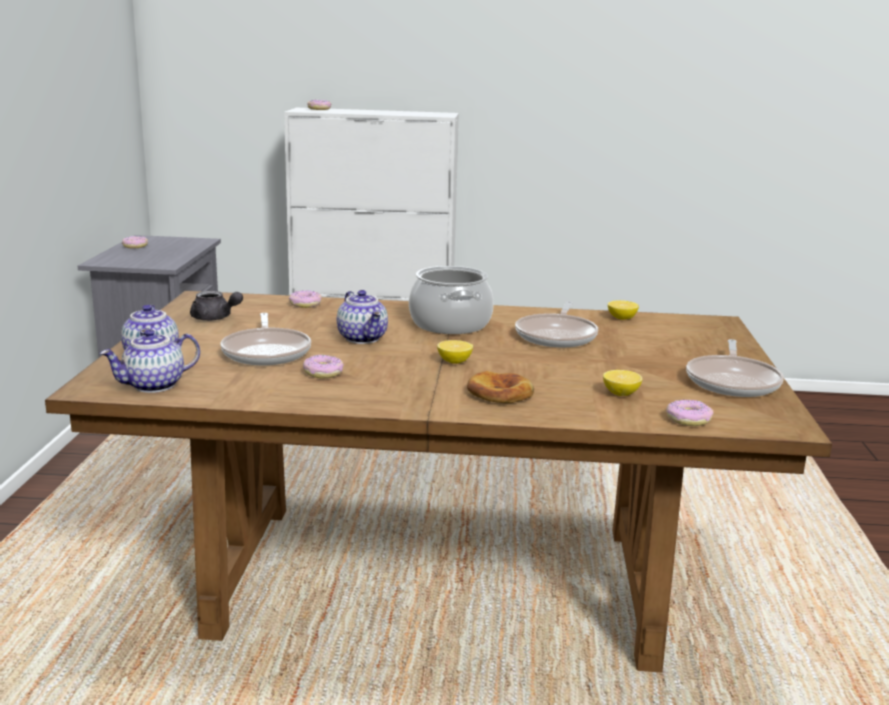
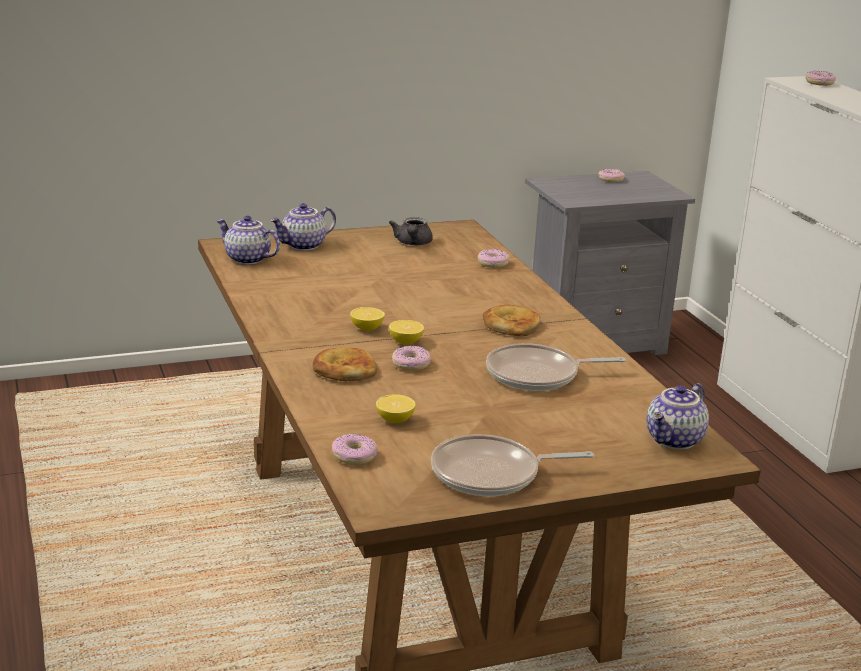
camera: 65 degrees right, 5 degrees up
(267, 352) = (353, 275): frying pan -> none
(323, 373) = (326, 301): donut -> donut (411, 364)
(363, 338) = (426, 300): teapot -> teapot (675, 440)
(449, 324) = (511, 325): cooking pot -> bread
(622, 318) = (646, 401): lemon -> lemon (366, 328)

